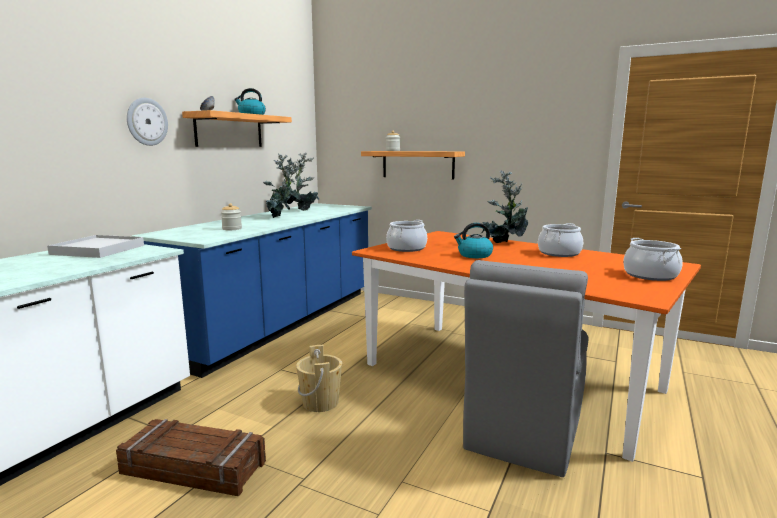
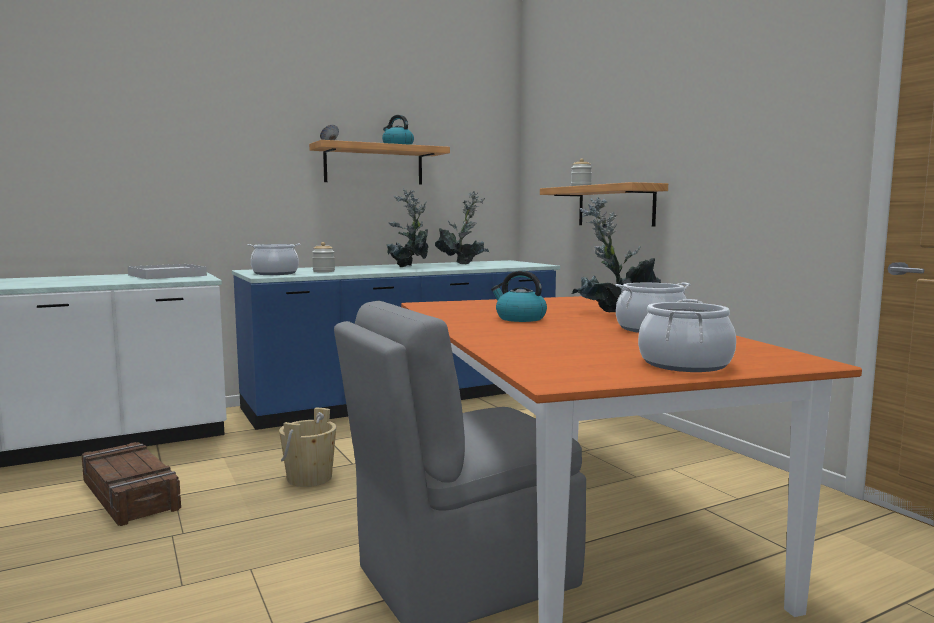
camera: 35 degrees right, 5 degrees down
(146, 122) = (264, 155): wall clock -> none
(406, 248) = (467, 306): cooking pot -> cooking pot (275, 273)

